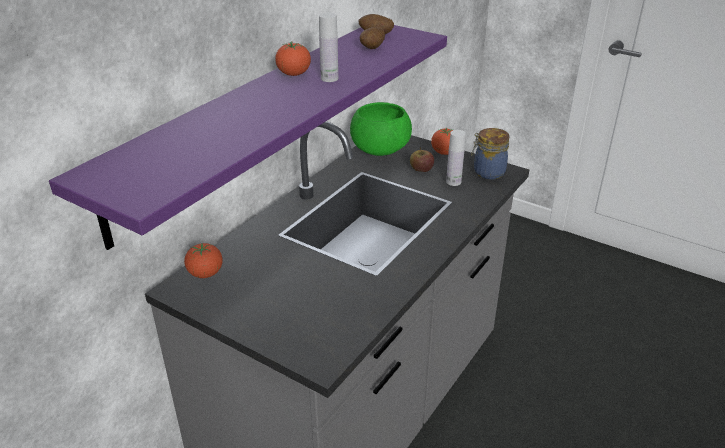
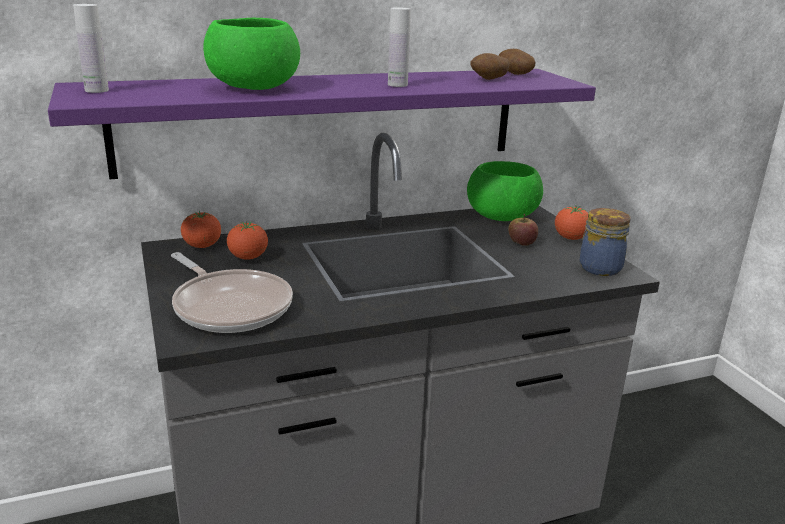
camera: 35 degrees right, 10 degrees down
(239, 122) = (253, 88): none -> green bowl
(294, 74) = (372, 78): tomato -> tomato (248, 257)
(311, 318) = (230, 306): none -> frying pan
(453, 182) = (543, 262): white bottle -> white bottle (96, 90)

